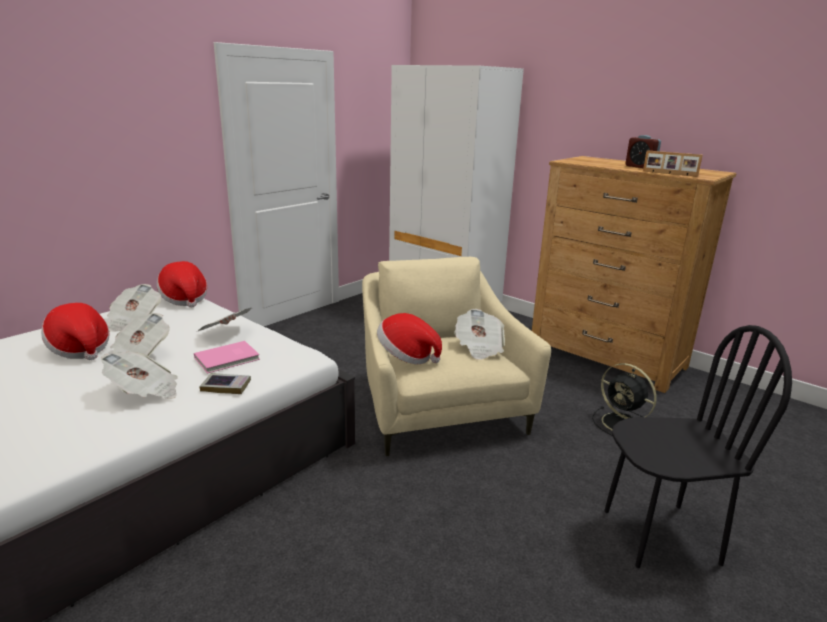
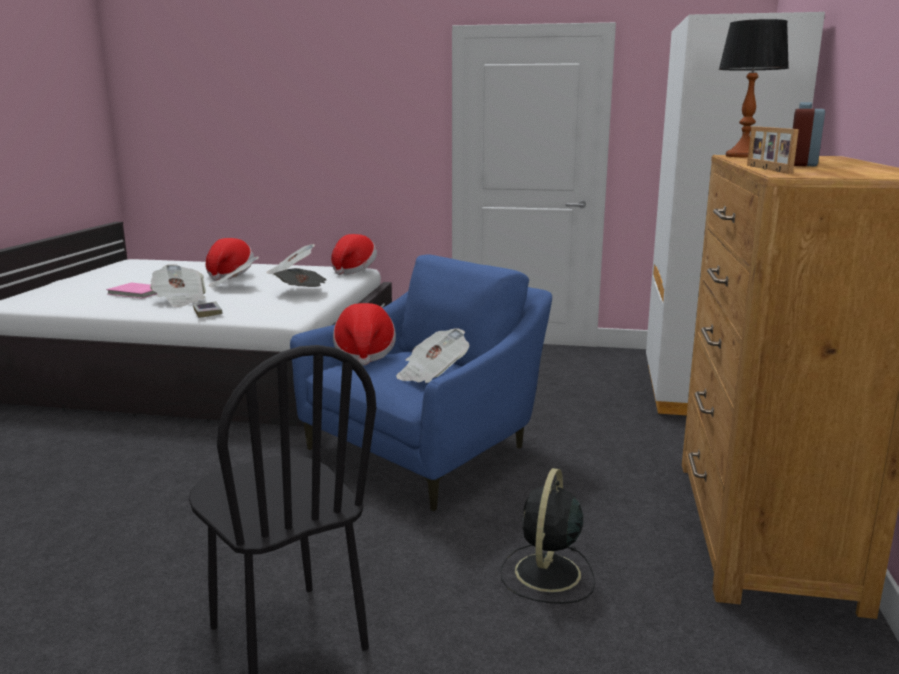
camera: 60 degrees right, 5 degrees down
(228, 359) = (252, 302): pink book -> pink book (136, 293)
(438, 407) = (428, 449): beige armchair -> blue armchair
(573, 161) = (743, 156): none -> table lamp

